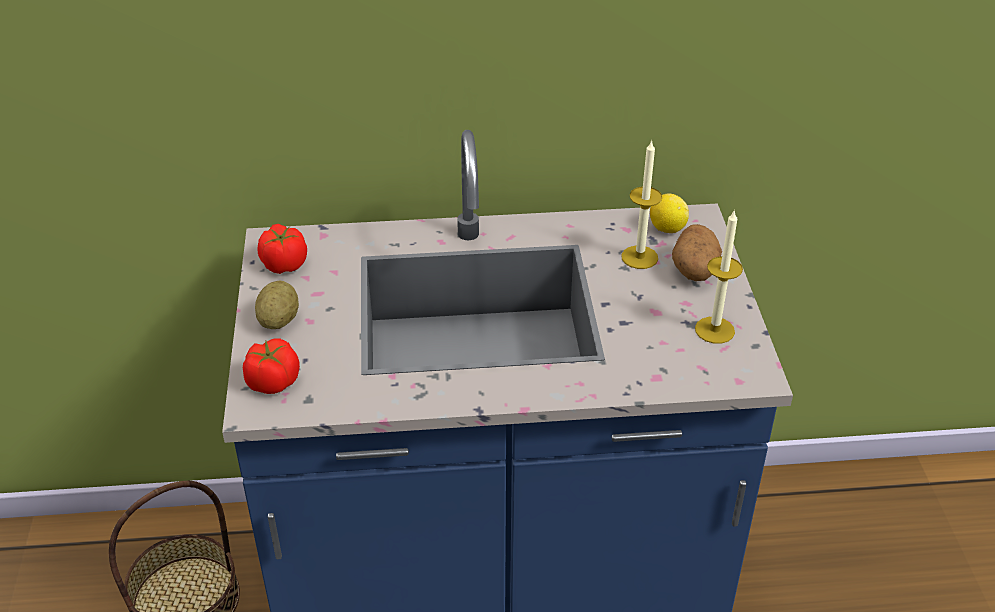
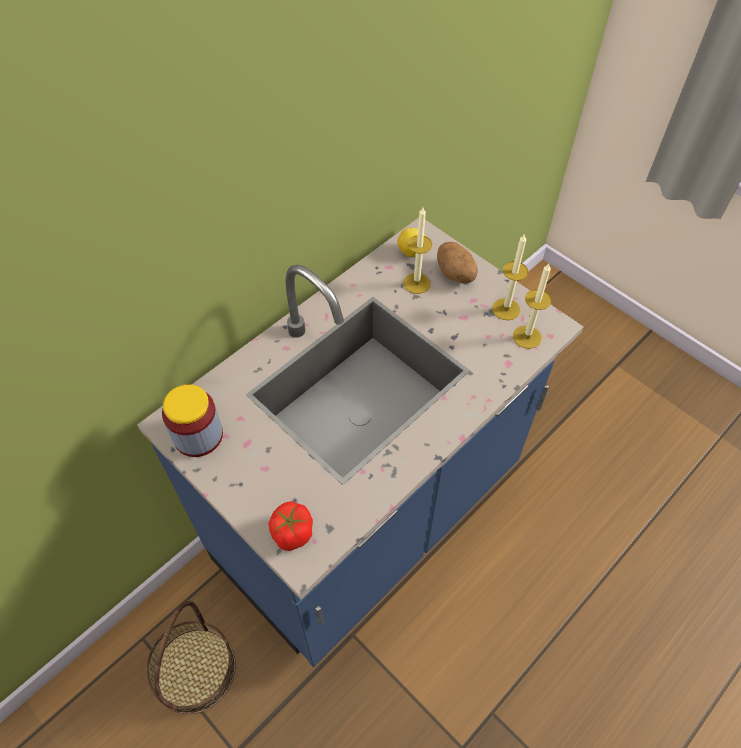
camera: 40 degrees left, 15 degrees up
(278, 320) = (244, 483): potato -> none
(284, 264) = (198, 435): tomato -> jar
(708, 367) = (527, 337): none -> candle

